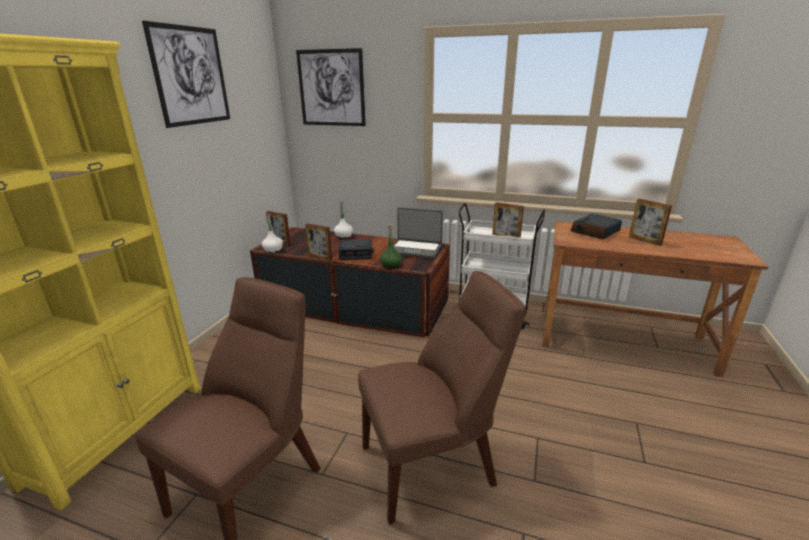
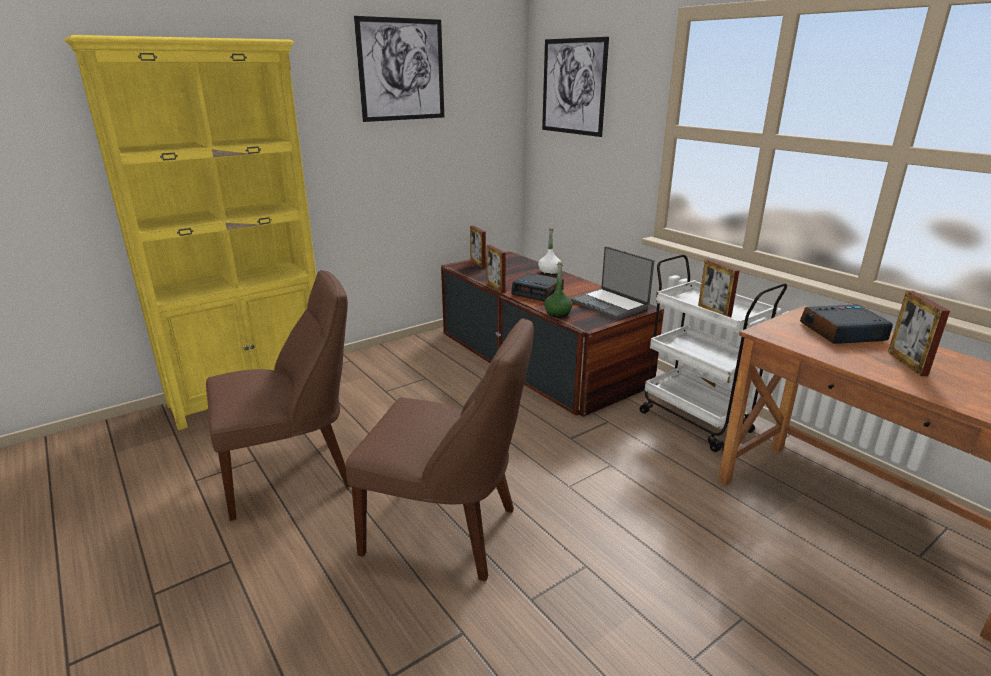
camera: 35 degrees right, 0 degrees up
(273, 250) = (462, 270): white bottle -> none

